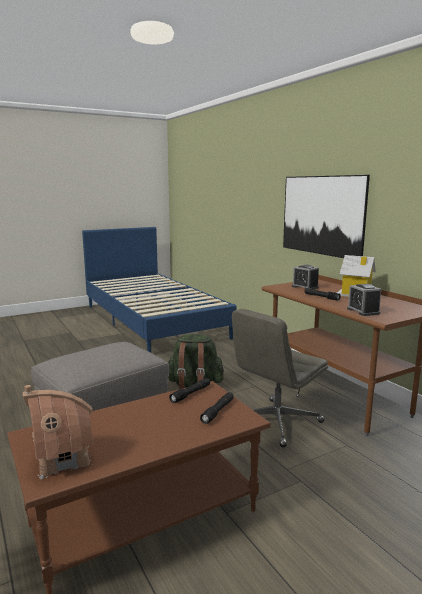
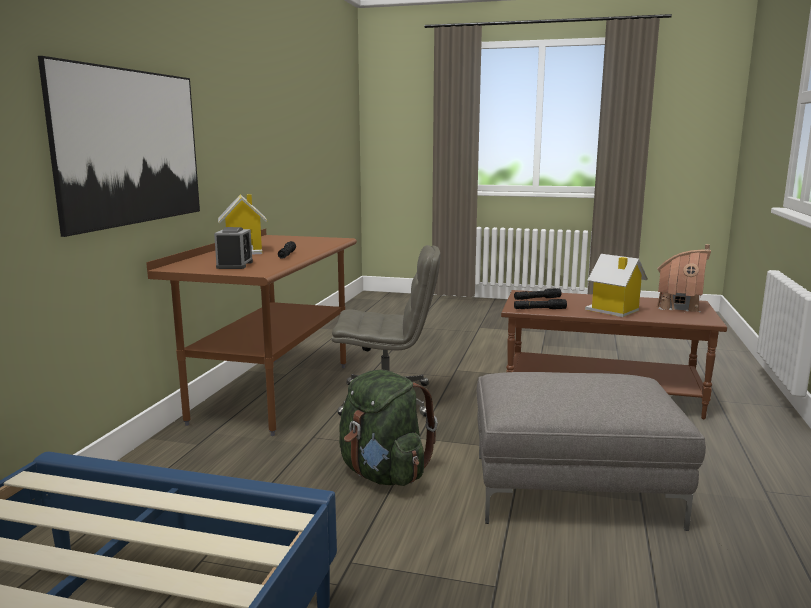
camera: 135 degrees left, 0 degrees up
(128, 418) = (613, 311): none -> toy house
(363, 311) = (322, 243): alarm clock -> none

